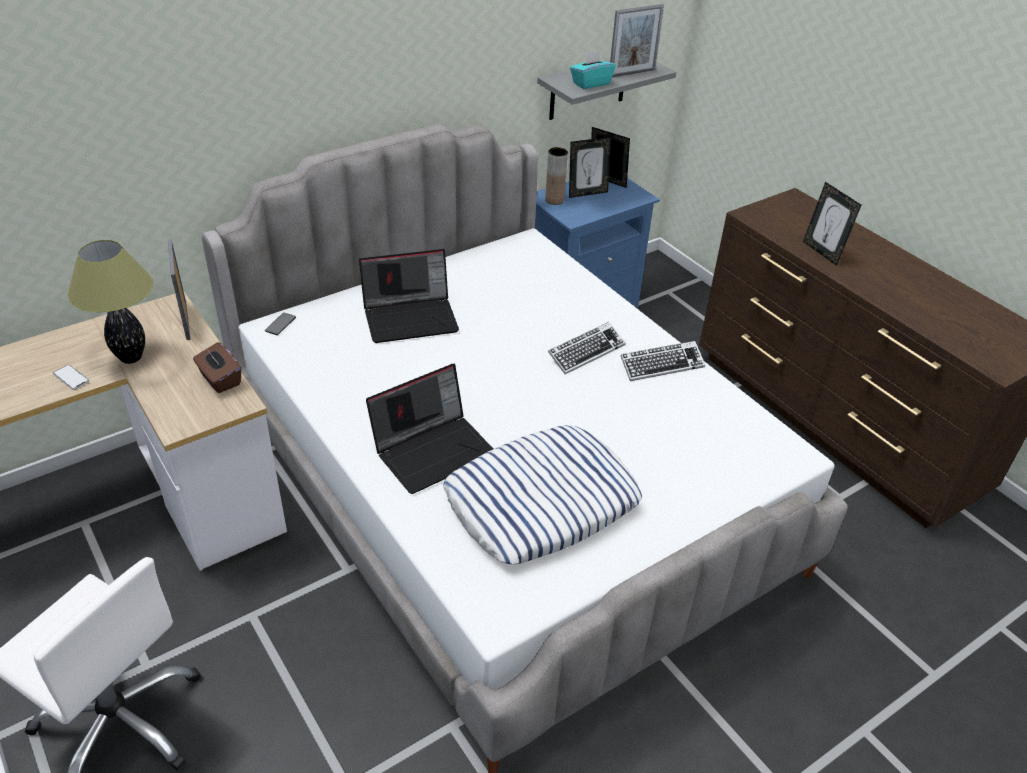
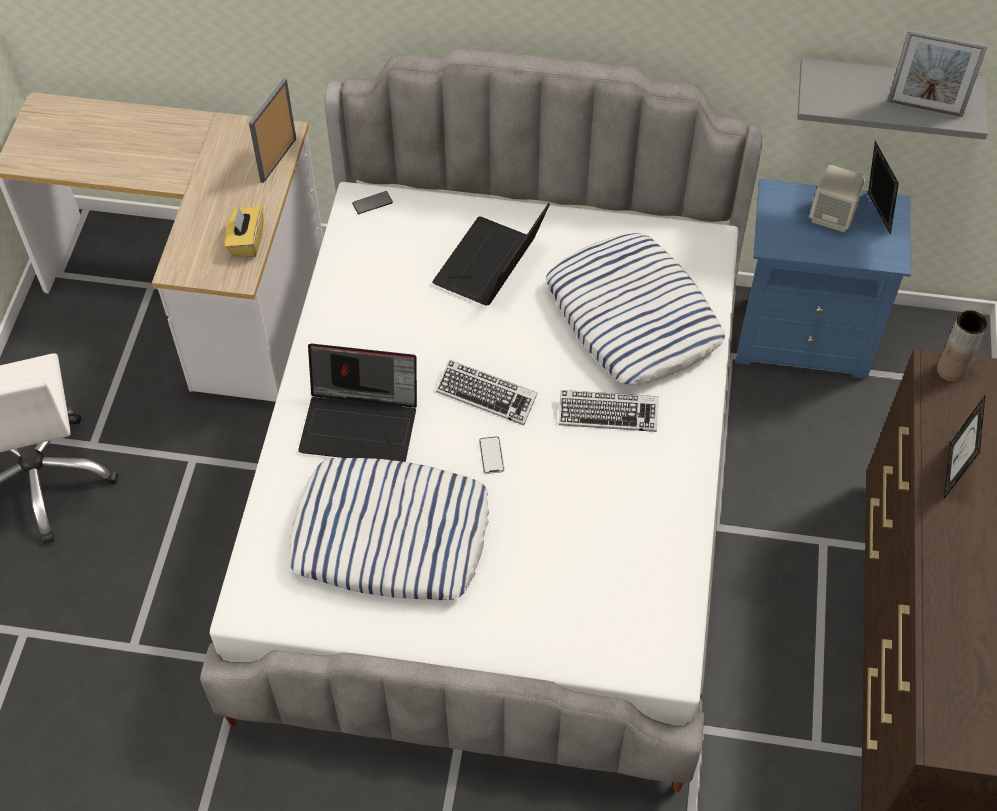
camera: 45 degrees right, 15 degrees up
(71, 378) = (147, 169): phone -> phone (491, 455)
(130, 357) = (204, 174): table lamp -> none
(220, 379) = (246, 242): brown tissue box -> yellow tissue box
(411, 317) = (491, 267): laptop -> laptop turned 90 degrees clockwise
(535, 297) = (633, 317): none -> pillow
(554, 200) = (782, 205): brown vase -> brown vase (951, 370)
(587, 193) = (833, 216): picture frame -> beige speaker
(591, 83) = (851, 100): turquoise tissue box -> none
(661, 365) = (663, 479): keyboard -> keyboard (486, 395)

